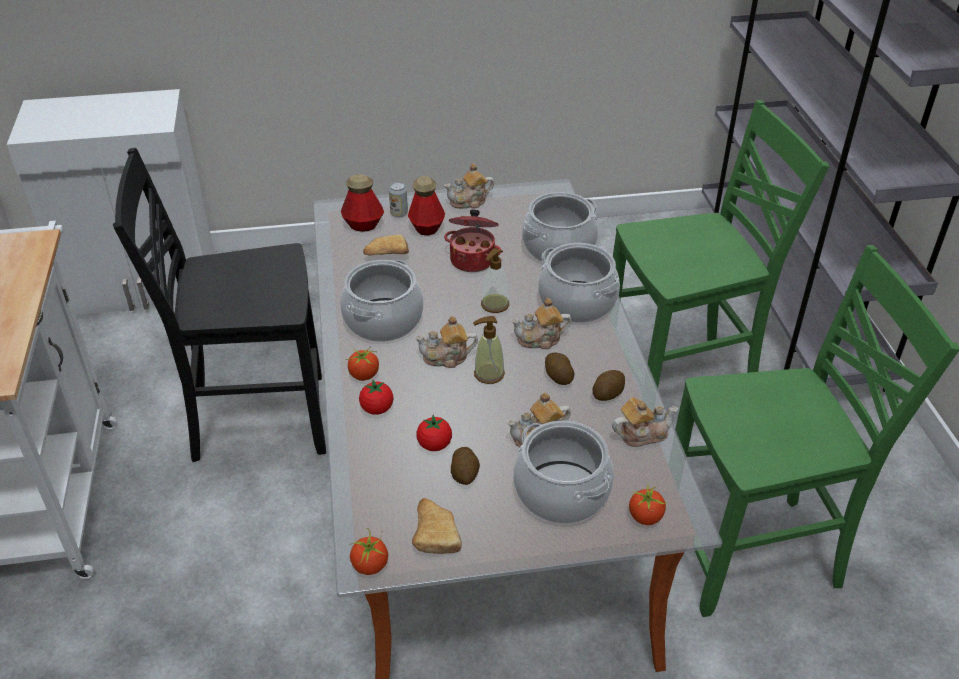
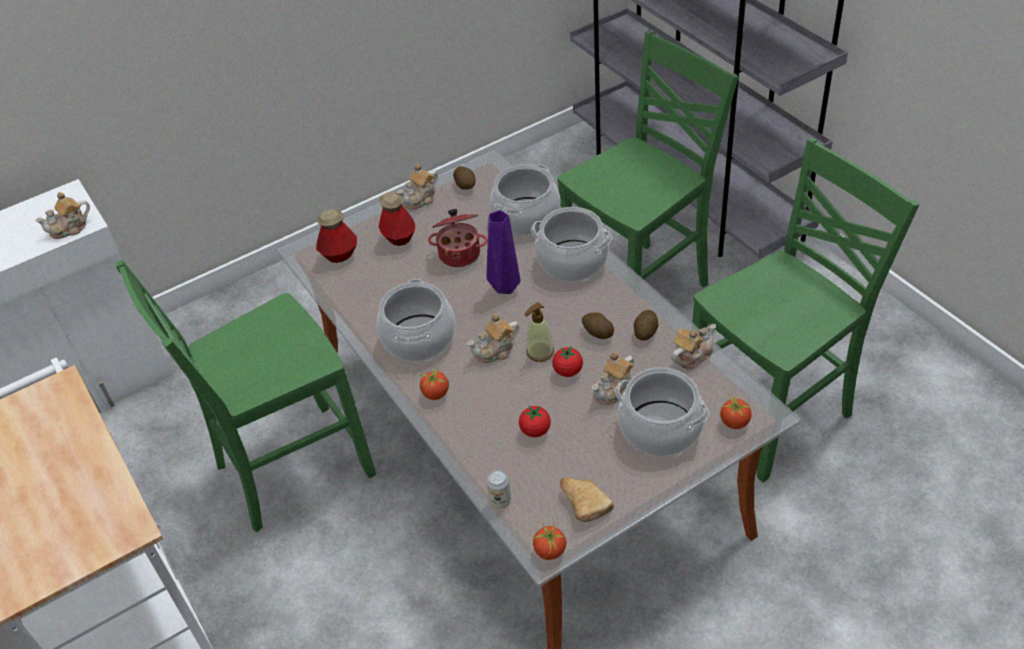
camera: 20 degrees left, 5 degrees up
(256, 419) = (290, 469): black chair -> green chair
(377, 409) = (467, 419): tomato -> tomato (568, 371)
(385, 254) = (379, 276): bread -> none
(399, 213) = (364, 232): can -> can (500, 501)
(465, 474) = (576, 445): potato -> potato (465, 185)
(495, 304) = (505, 288): soap dispenser -> purple vase
(540, 339) = (563, 305): teapot -> teapot (70, 228)

